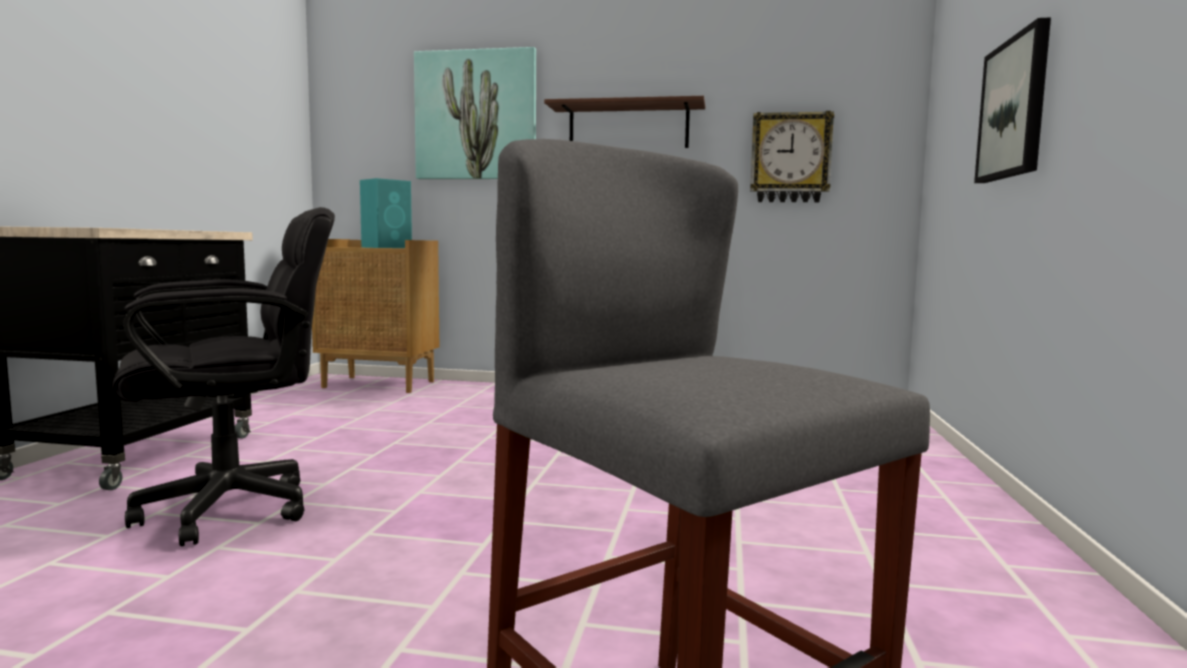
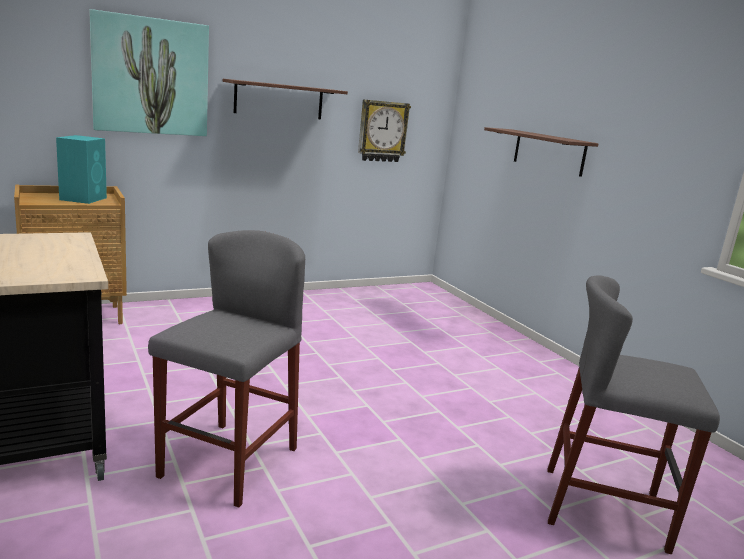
camera: 40 degrees left, 10 degrees up
(238, 508) = (229, 462): black office chair -> grey stool
(1014, 109) = (548, 152): picture -> shelf

